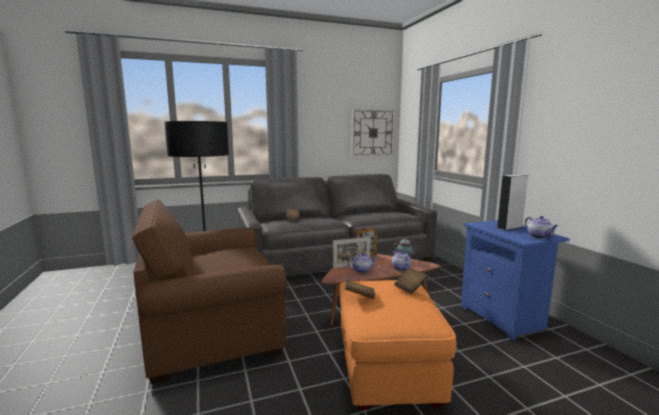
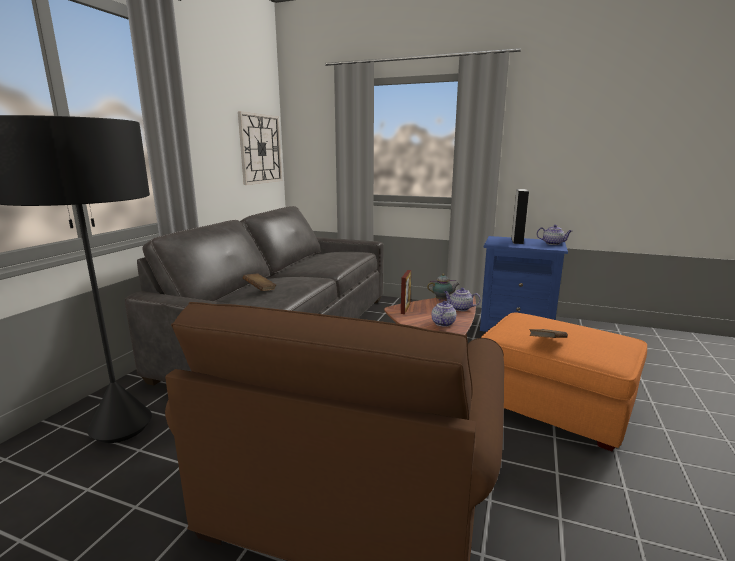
camera: 50 degrees left, 5 degrees up
(351, 265) = (422, 323): picture frame -> none
(410, 288) = (543, 318): brown book -> none

